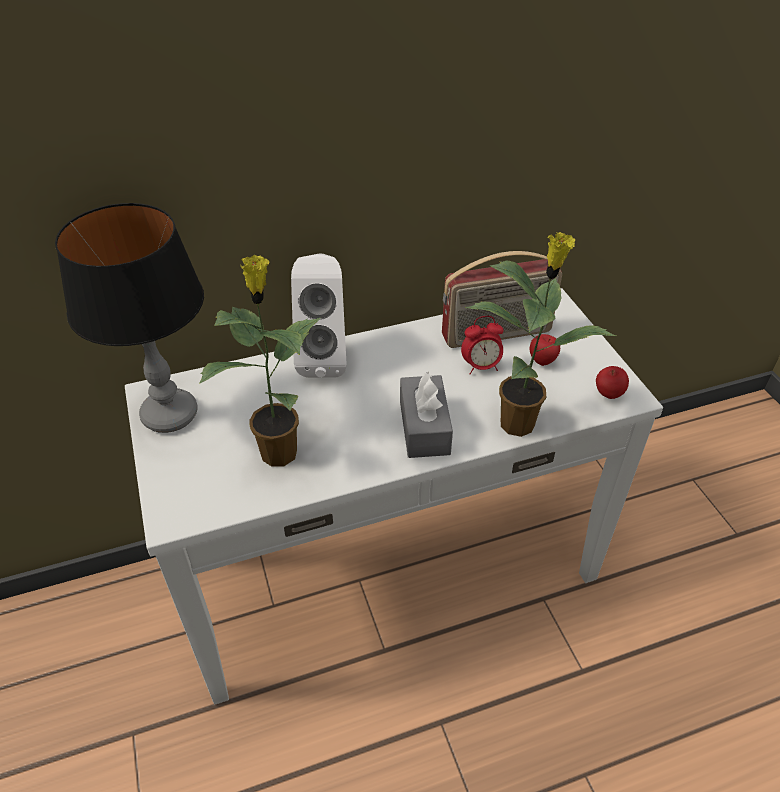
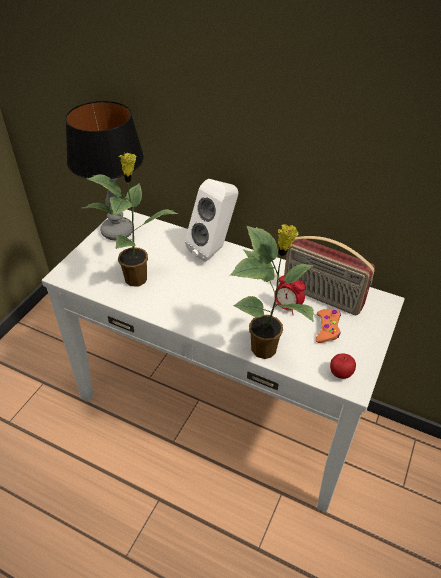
camera: 45 degrees right, 0 degrees up
(424, 427) = (214, 315): grey tissue box -> none
(542, 361) = (327, 329): apple -> orange game controller

